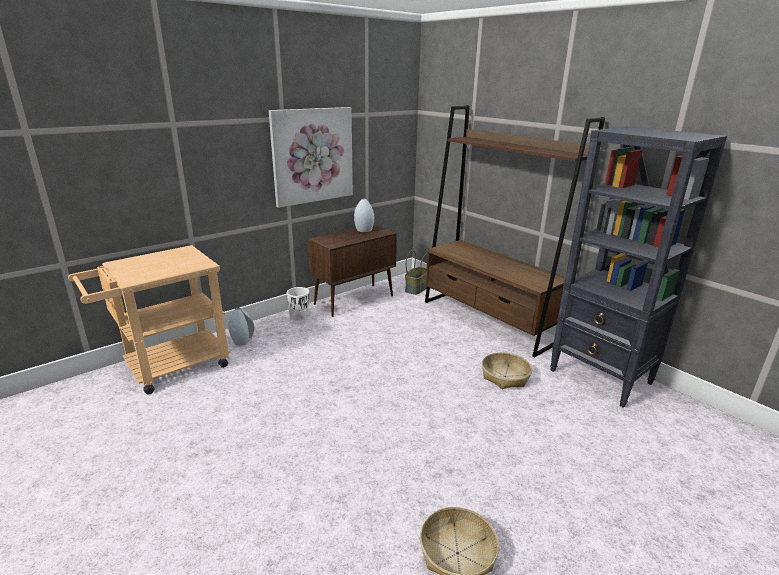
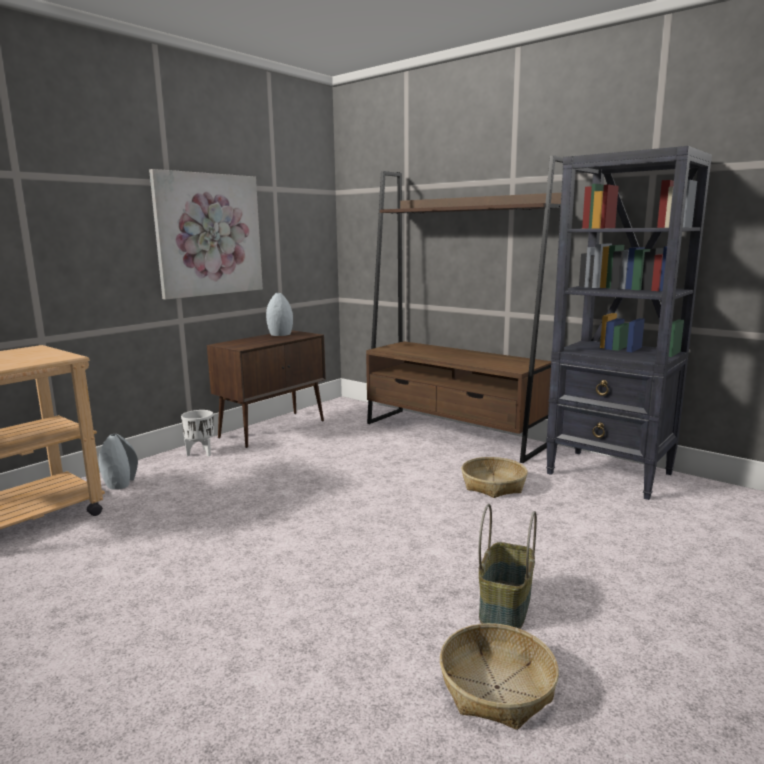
camera: 10 degrees left, 10 degrees down
(417, 288) = (353, 411): basket -> basket (504, 605)

